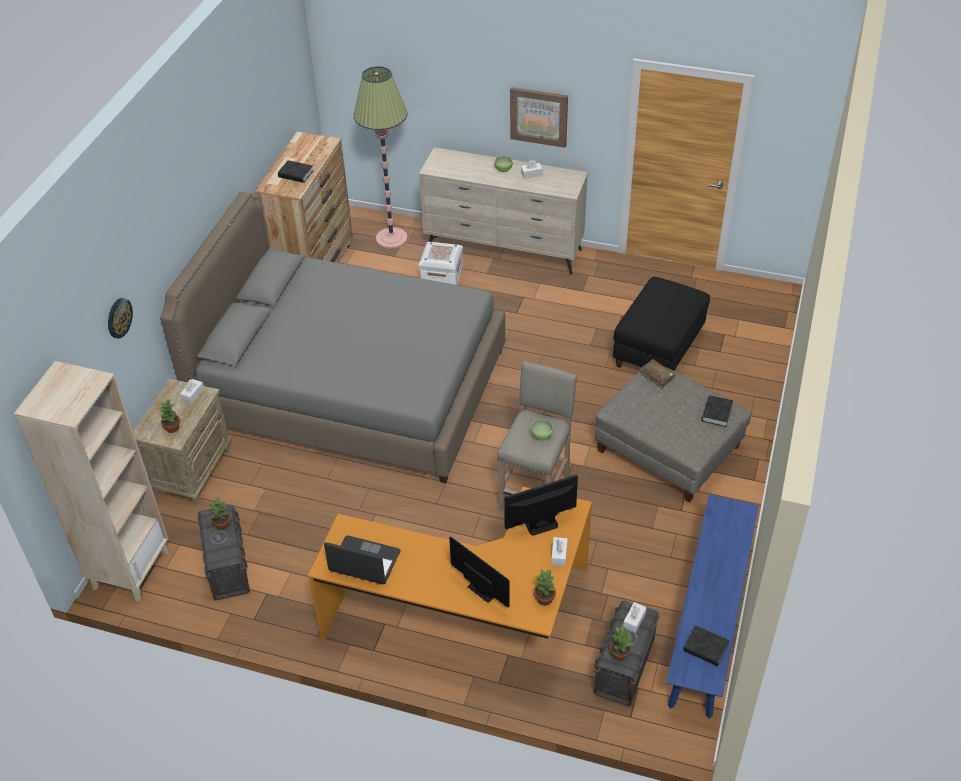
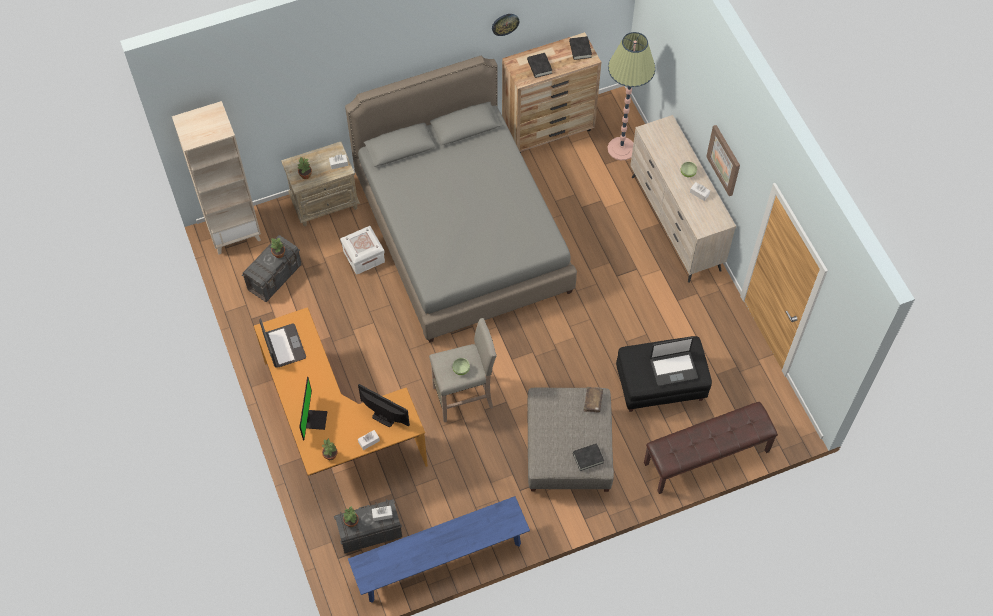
camera: 50 degrees right, 15 degrees up
(119, 318) = (301, 94): wall clock -> wall clock (505, 24)
(441, 275) = (612, 206): white storage box -> white storage box (364, 256)
(672, 306) = (673, 368): none -> laptop
(705, 648) = (388, 565): black book -> black book (580, 49)
(761, 361) = (706, 458): none -> brown bench

